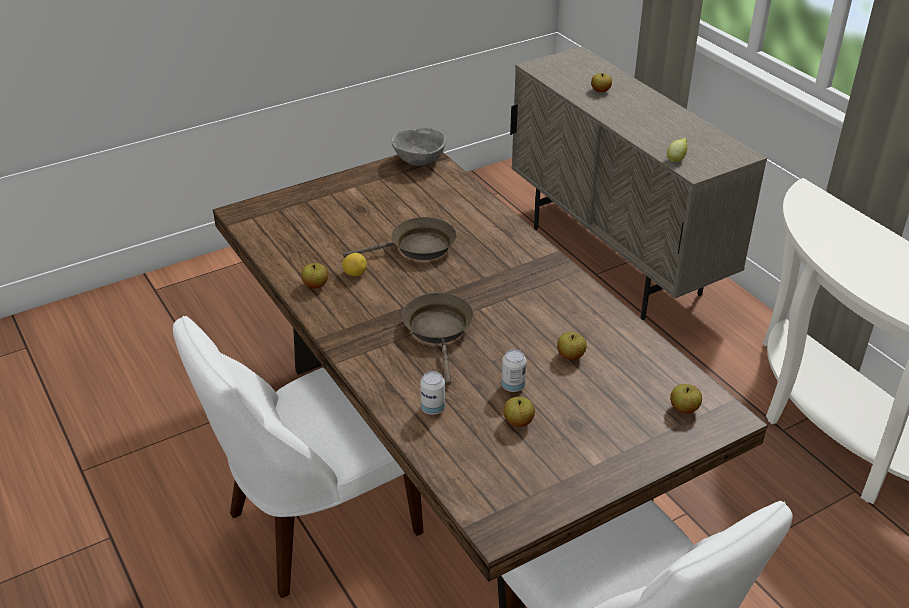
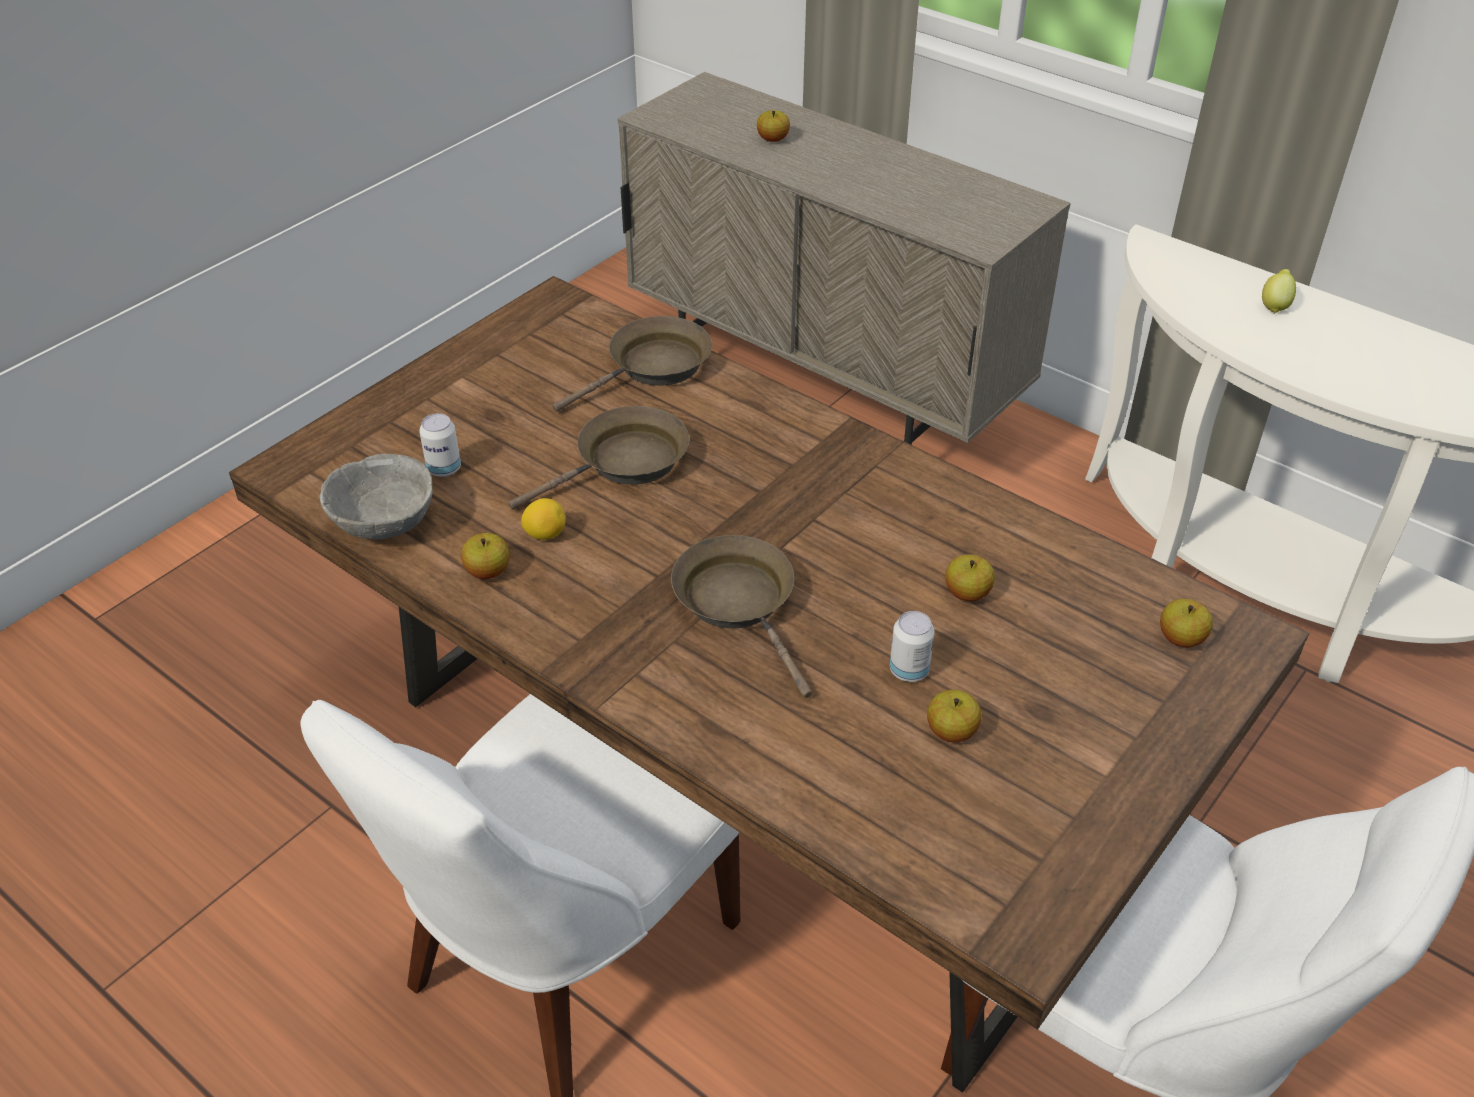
camera: 20 degrees left, 5 degrees up
(419, 161) = (546, 311): grey bowl -> grey bowl (384, 525)
(433, 408) = (804, 747): can -> can (444, 469)
(461, 202) = (653, 368): none -> brown frying pan
(676, 159) = (945, 229): lemon -> lemon (1275, 306)

